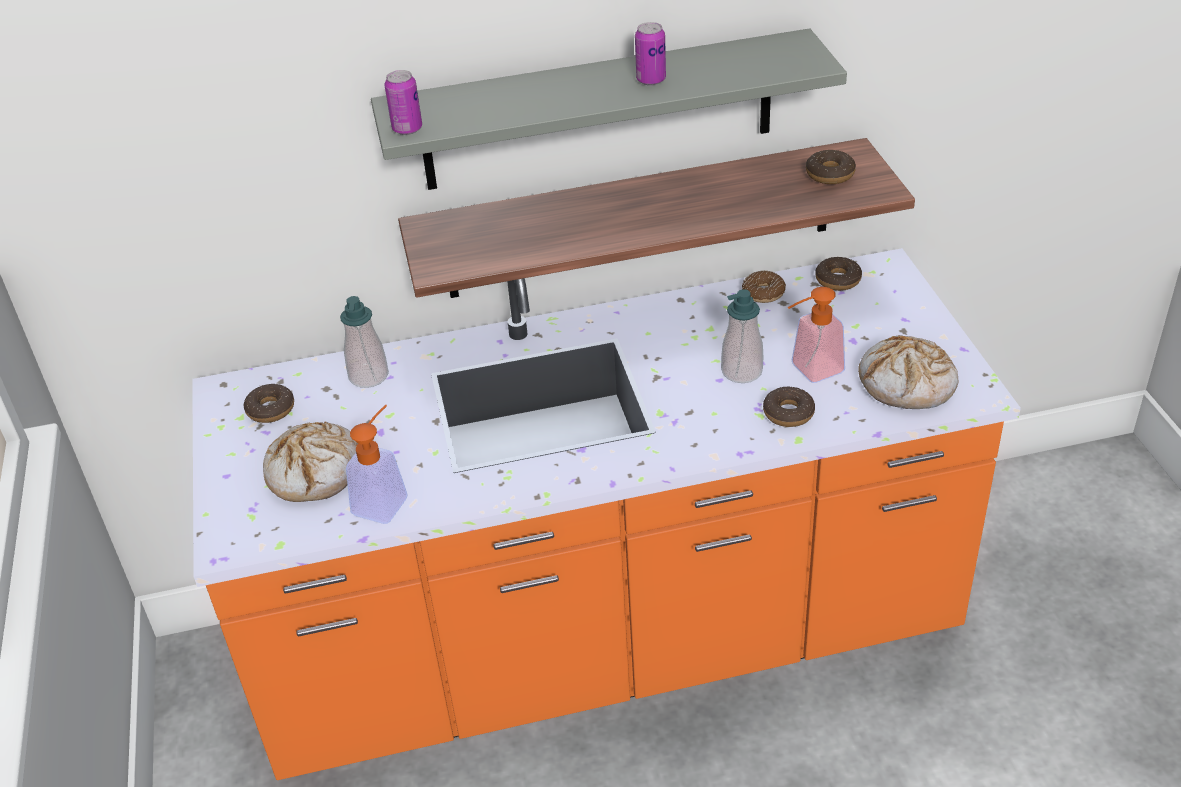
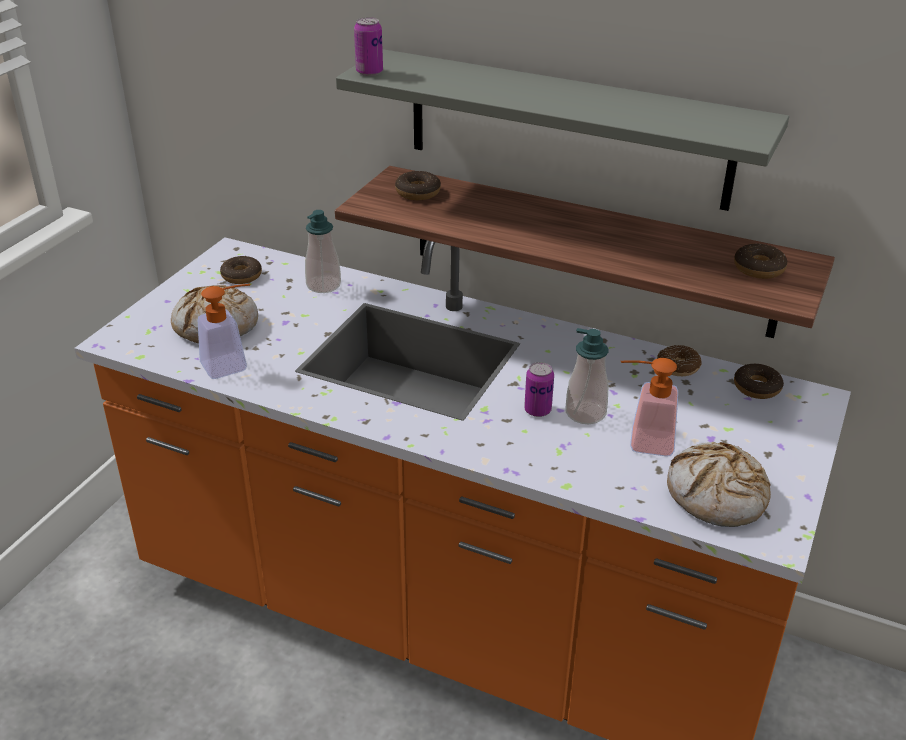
camera: 35 degrees right, 5 degrees down
(651, 80) = (591, 103): can -> can (537, 410)
(788, 413) = (583, 462): donut -> donut (418, 192)

